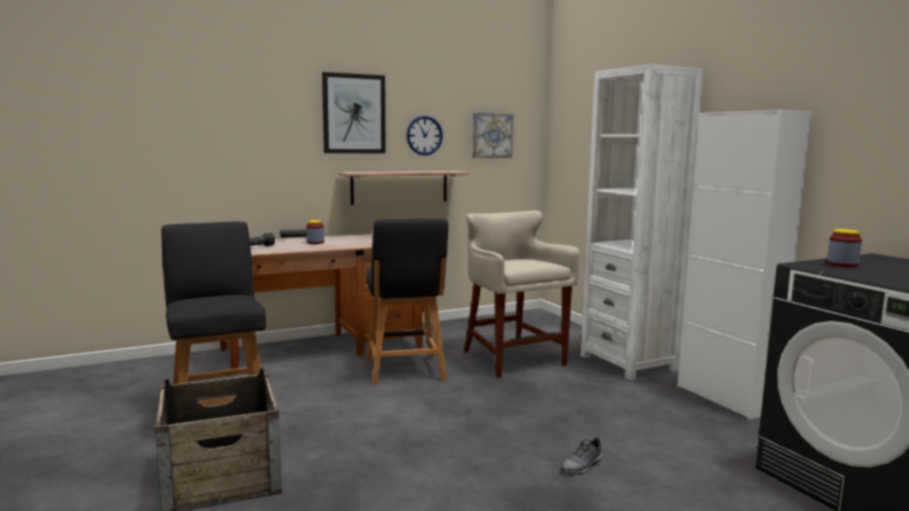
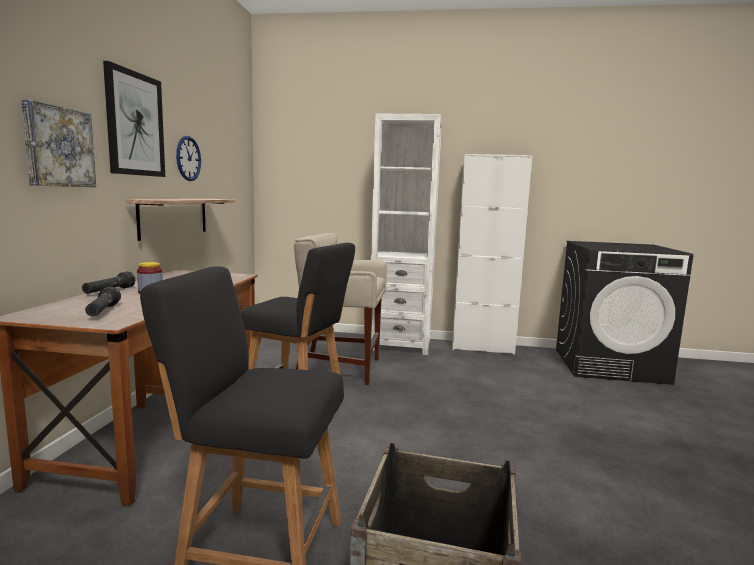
camera: 55 degrees left, 0 degrees up
(491, 135) = (227, 163): picture -> picture (57, 147)
(583, 466) = (542, 413): grey shoe -> none
(842, 265) = (599, 246): jar -> none

